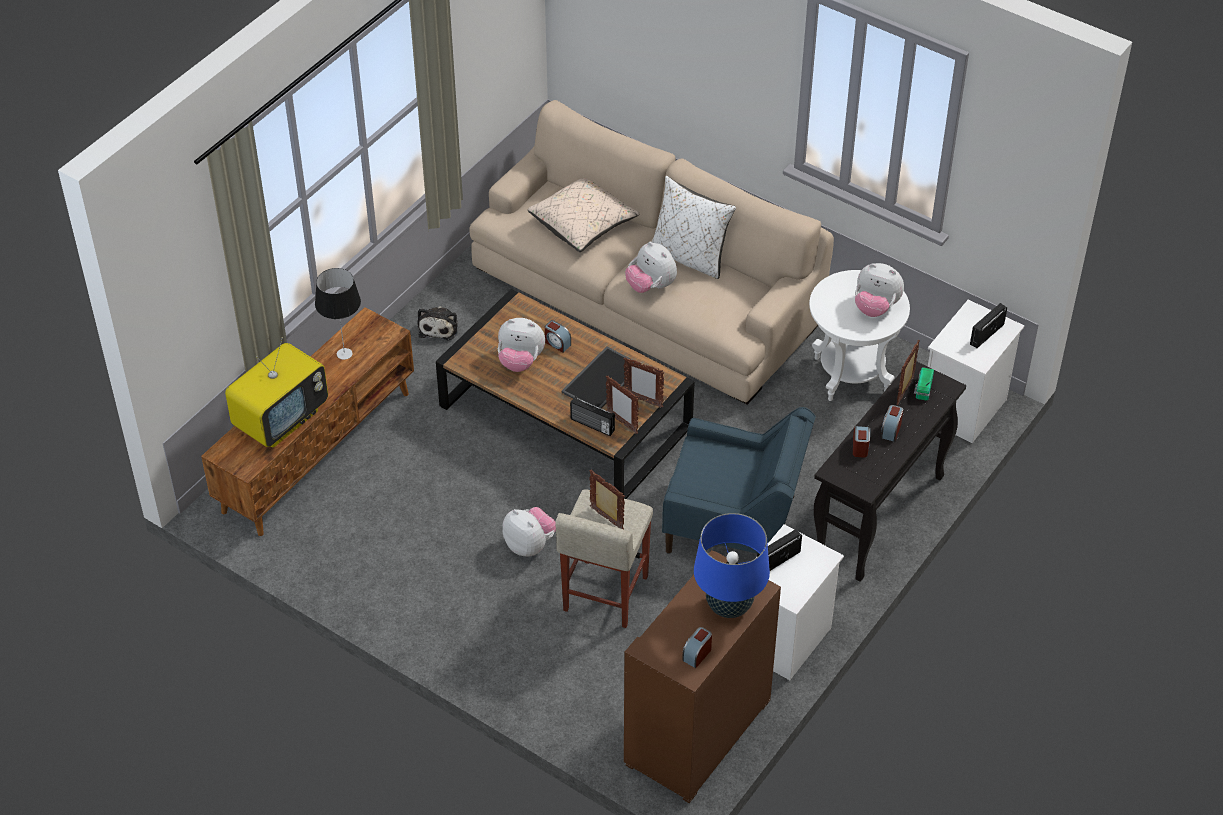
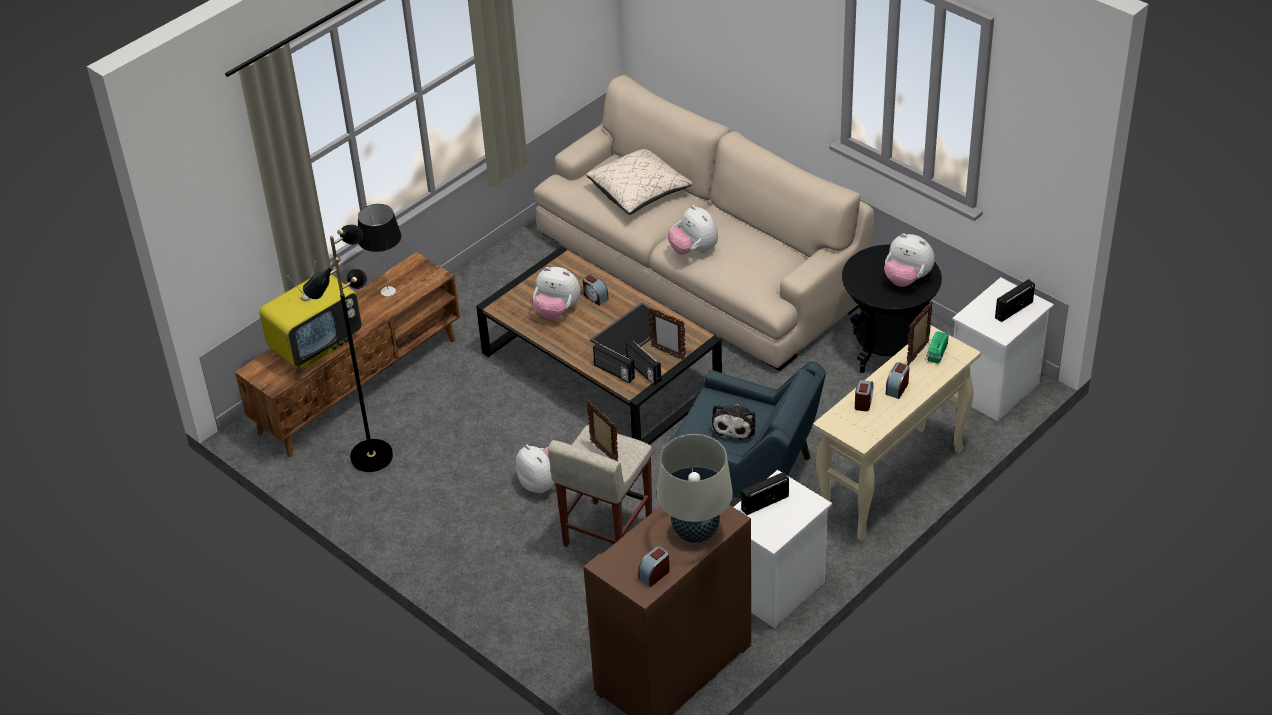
camera: 10 degrees right, 5 degrees down
(346, 528) = (371, 456): none -> black floor lamp
(439, 327) = (496, 283): plush toy -> plush toy (735, 426)
(622, 422) = (643, 371): picture frame -> radio
(690, 257) = (736, 226): white pillow -> none
(729, 606) = (695, 532): blue table lamp -> beige table lamp
(851, 375) = (887, 351): white side table -> black side table
(879, 518) = (891, 484): black console table -> beige console table

